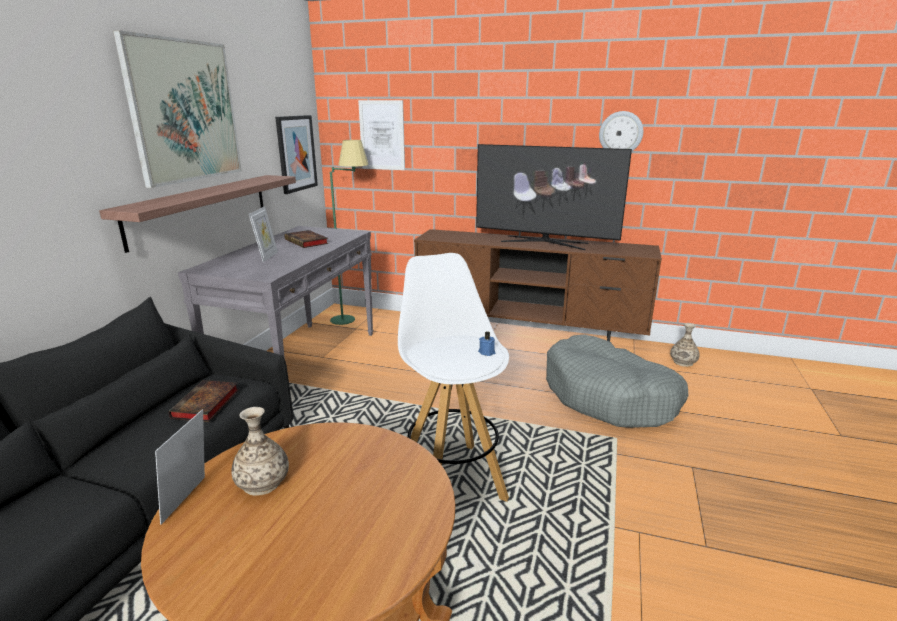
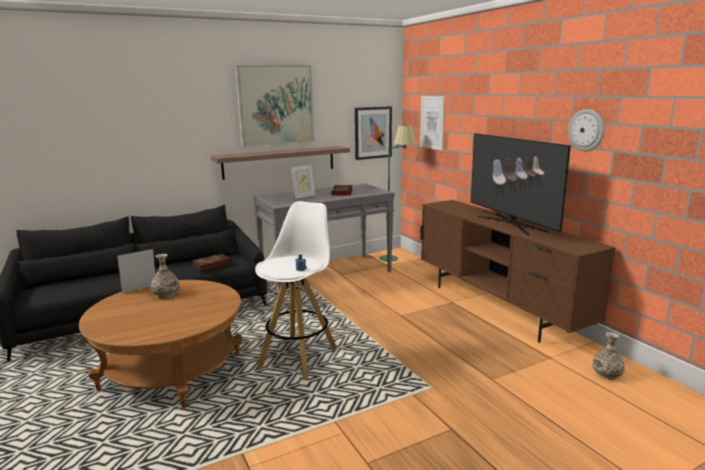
camera: 45 degrees right, 5 degrees down
(609, 396) = (480, 365): grey dog bed -> none

